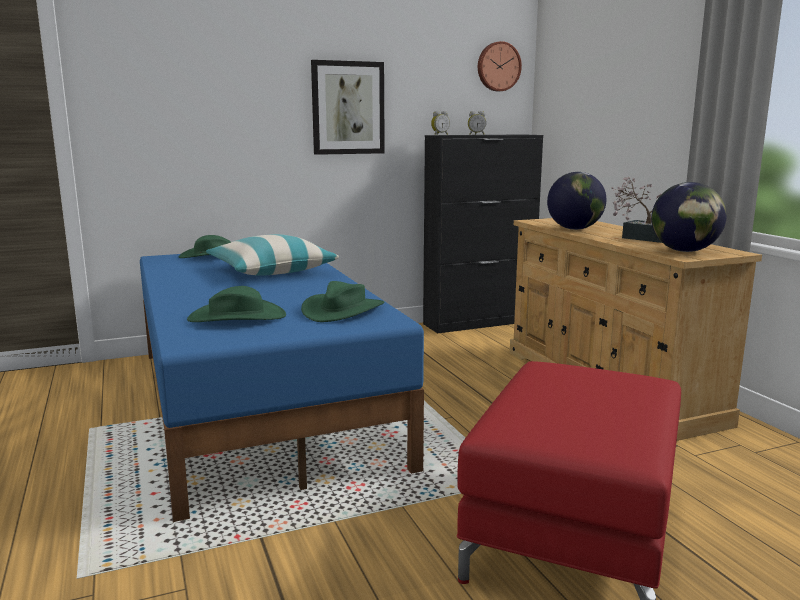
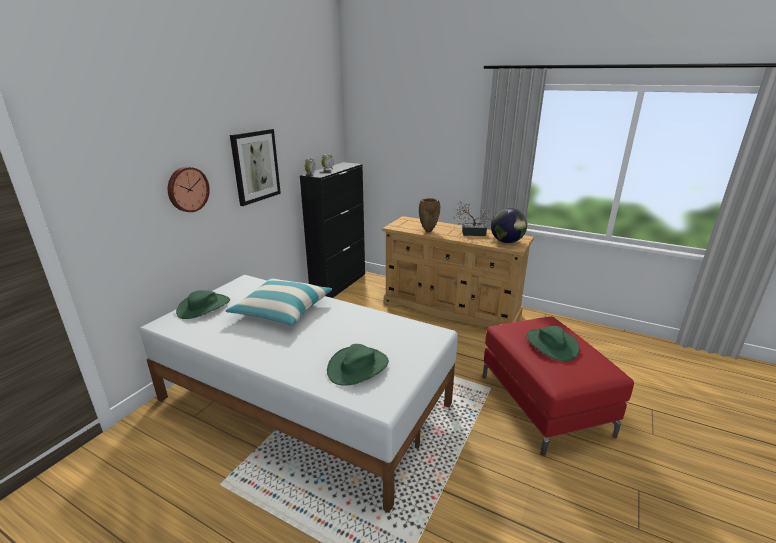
camera: 40 degrees left, 10 degrees up
(260, 402) = (304, 400): blue bed -> white bed
(343, 310) = (399, 334): green hat -> green hat (551, 344)
(498, 66) = (327, 120): wall clock -> wall clock (187, 189)
(575, 229) = (428, 231): globe -> brown vase

